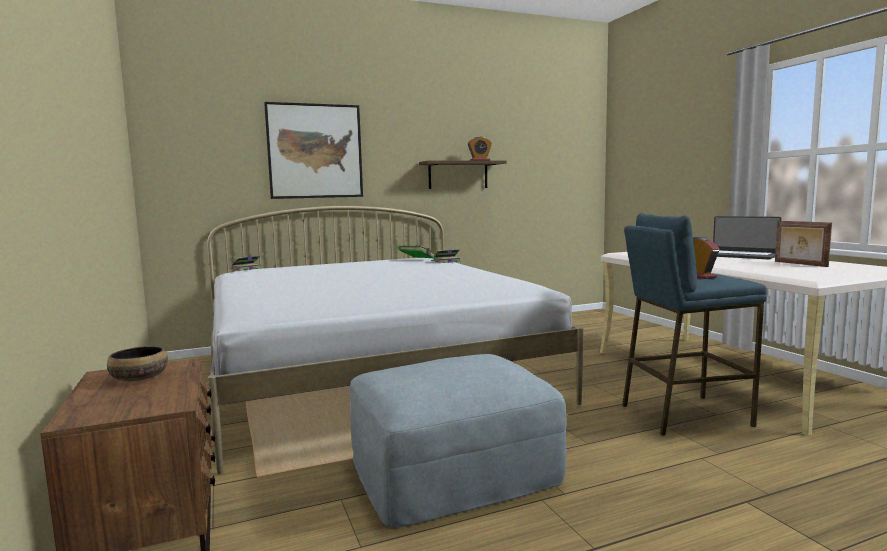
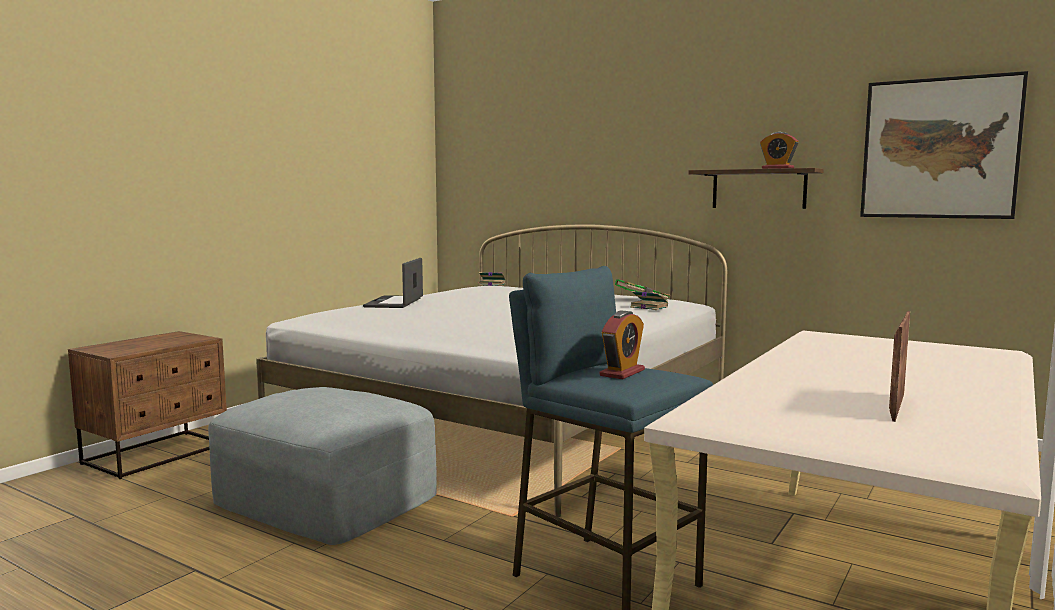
camera: 55 degrees right, 0 degrees up
(139, 378) = (167, 339): bowl -> none
(315, 151) = (579, 161): picture -> picture (939, 148)
(740, 255) = (946, 376): laptop -> laptop (395, 303)

